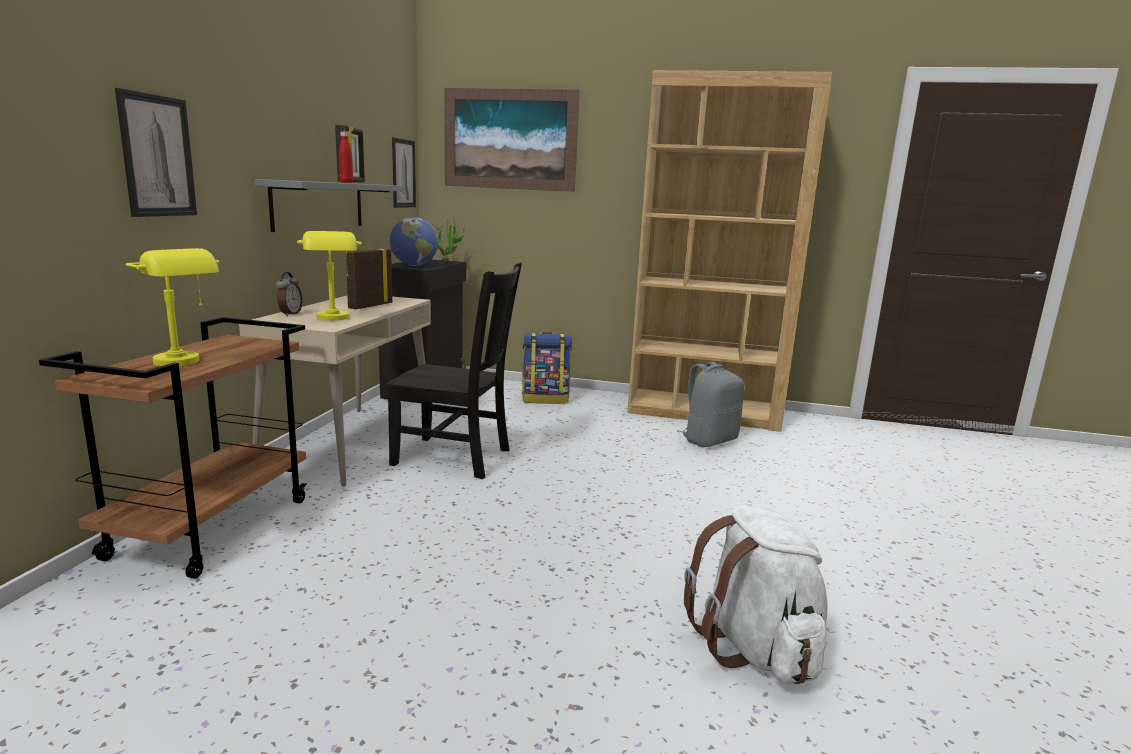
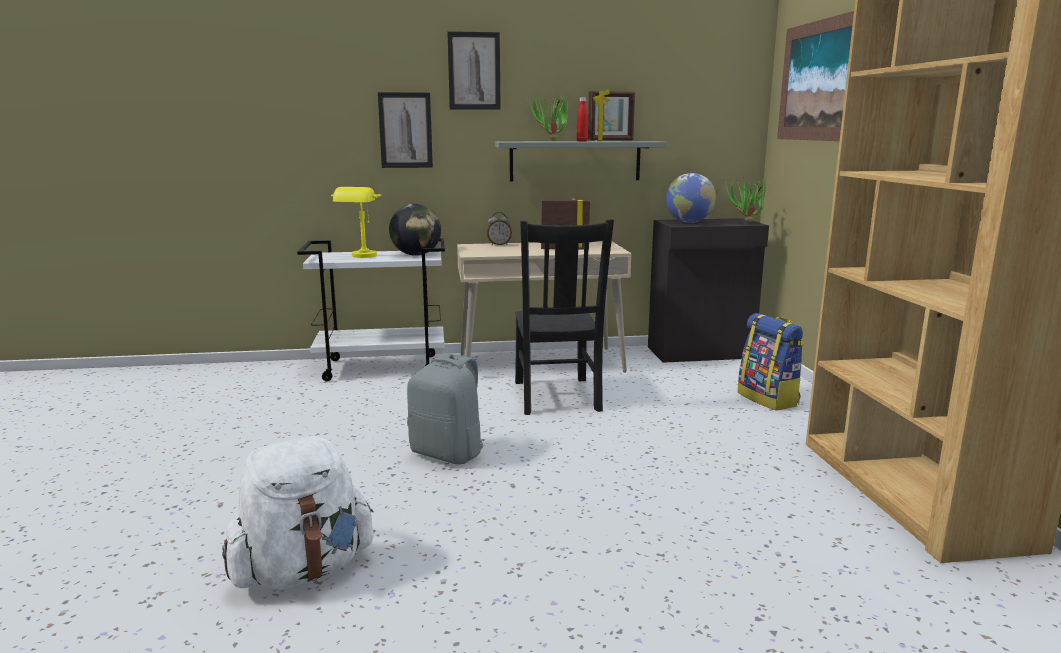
camera: 70 degrees right, 0 degrees up
(211, 527) = (383, 367): brown cart -> white cart
(240, 344) = (416, 255): none -> globe
(318, 181) = (550, 141): none -> potted plant
(334, 319) = (499, 251): yellow table lamp -> none
(403, 173) = (729, 128): picture -> picture (474, 71)
(709, 440) = (794, 506): grey backpack -> grey backpack (448, 453)

